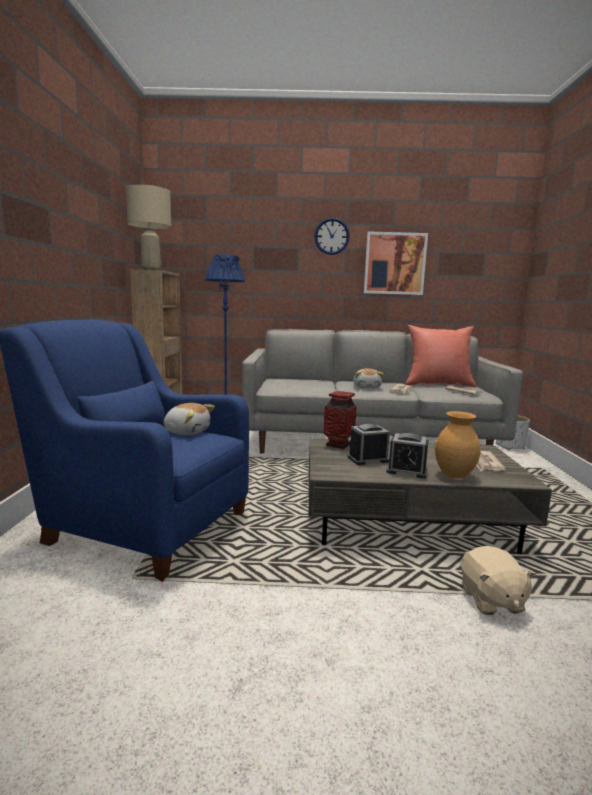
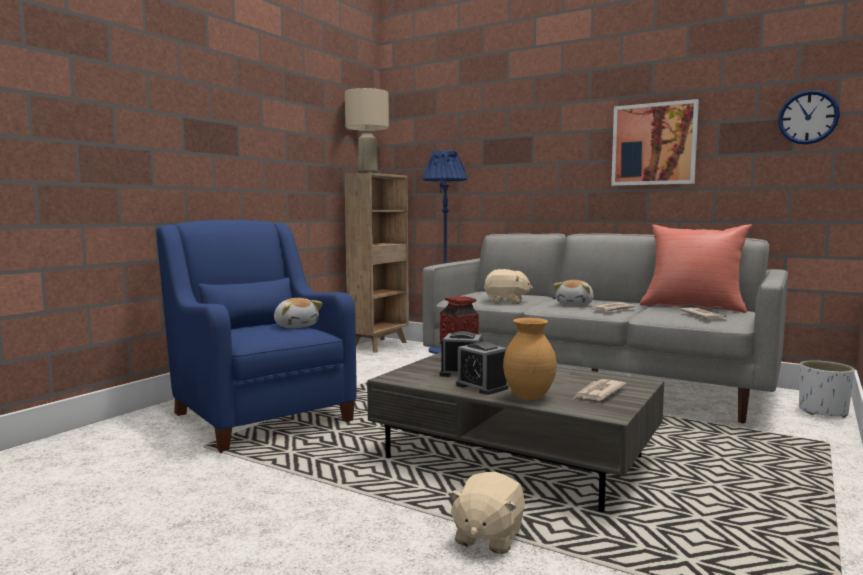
camera: 30 degrees right, 5 degrees down
(314, 388) = (506, 301): none -> beige plush toy
(331, 236) = (571, 117): wall clock -> wall clock (808, 117)

